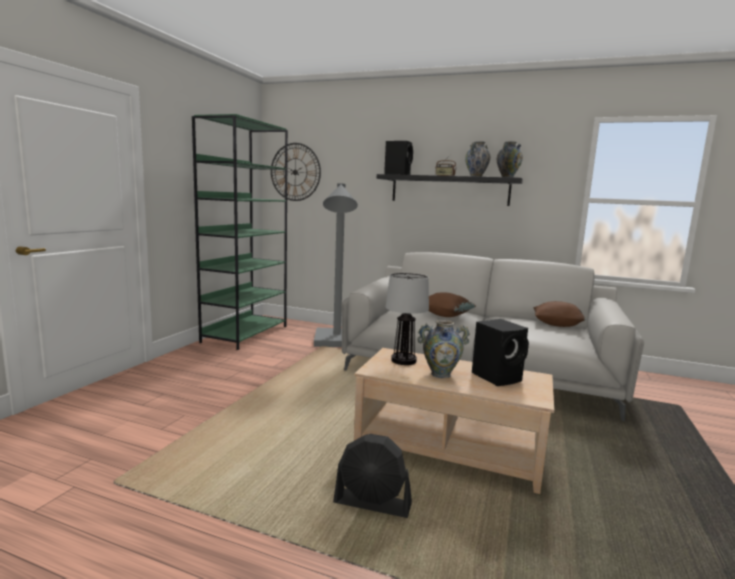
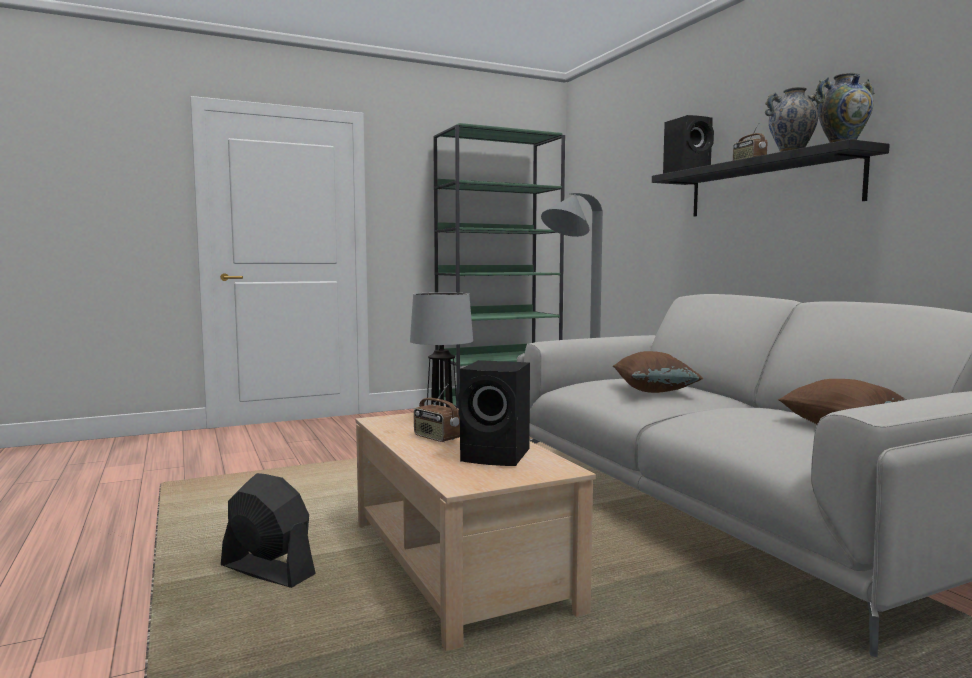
camera: 45 degrees right, 5 degrees down
(295, 172) = (592, 192): wall clock -> none
(372, 504) = (267, 571): black fan -> black fan turned 150 degrees clockwise
(441, 374) = (436, 438): vase -> radio

